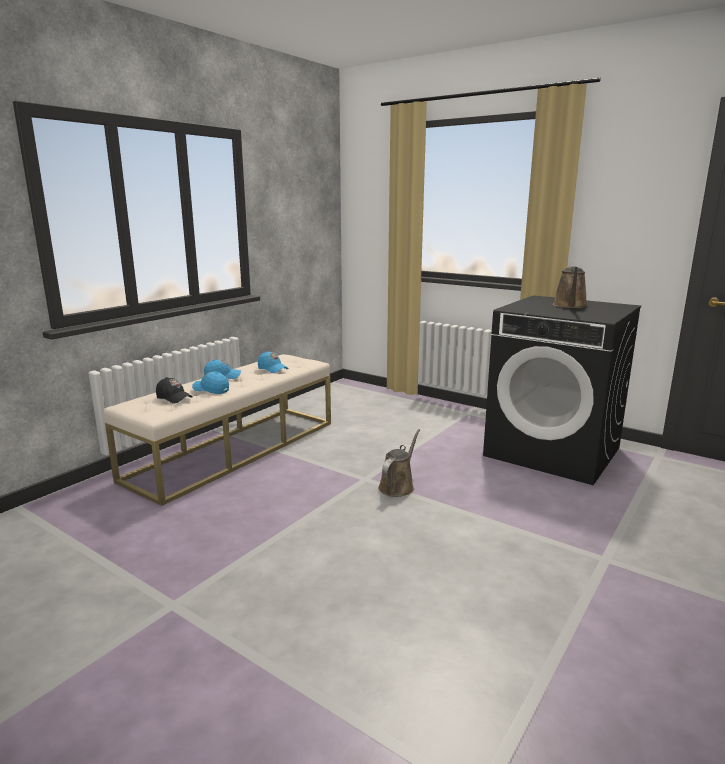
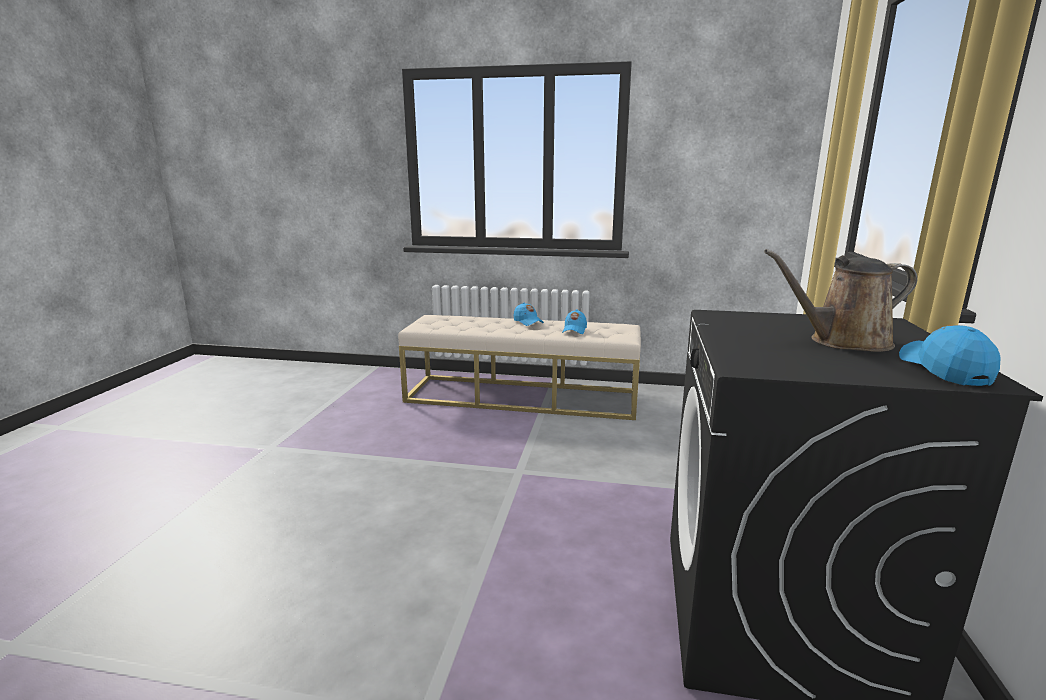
camera: 65 degrees right, 0 degrees up
(174, 398) = (456, 322): black cap -> none
(211, 389) = (489, 326): blue cap -> blue cap (945, 369)
(398, 486) = (517, 494): brown watering can -> none

